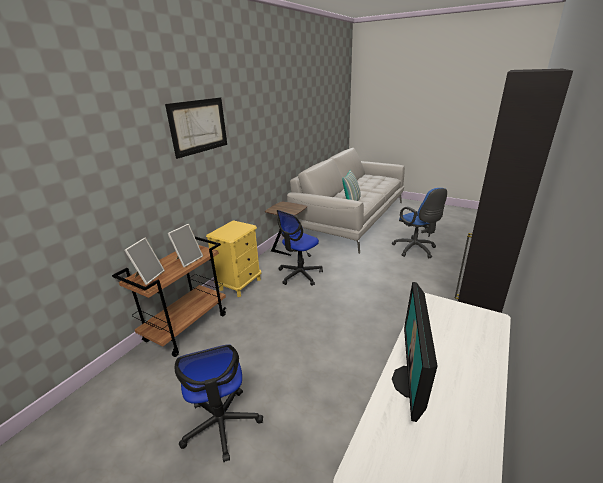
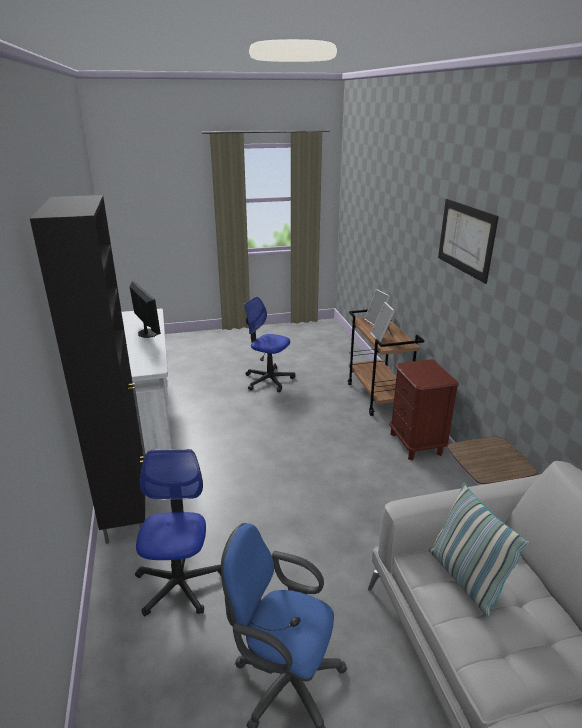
camera: 135 degrees right, 0 degrees up
(240, 284) = (416, 444): yellow nightstand -> brown nightstand
(300, 274) = (383, 490): office chair -> office chair (179, 583)

